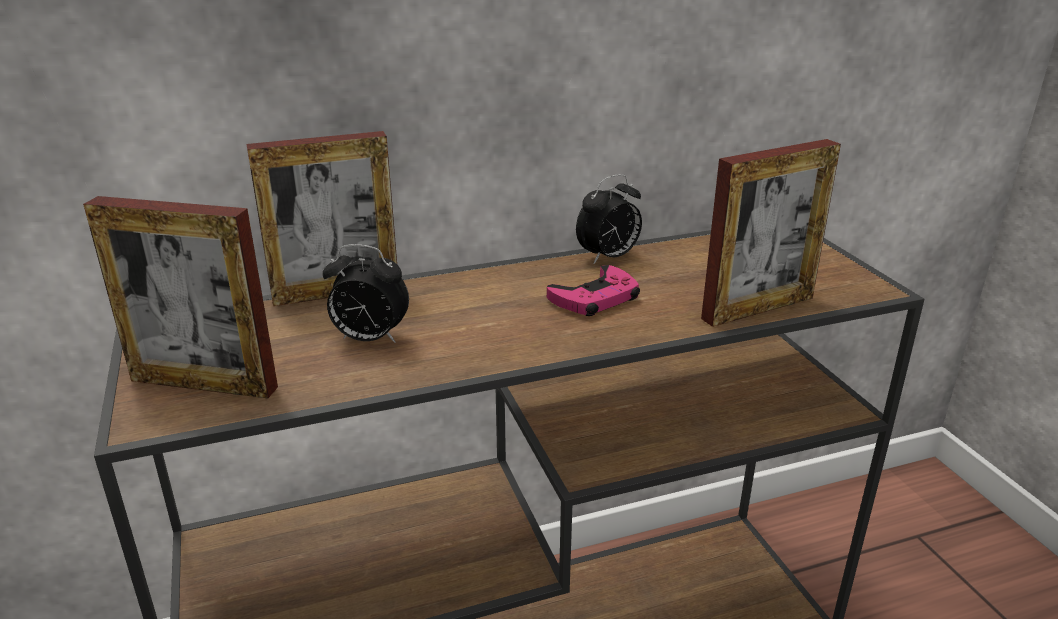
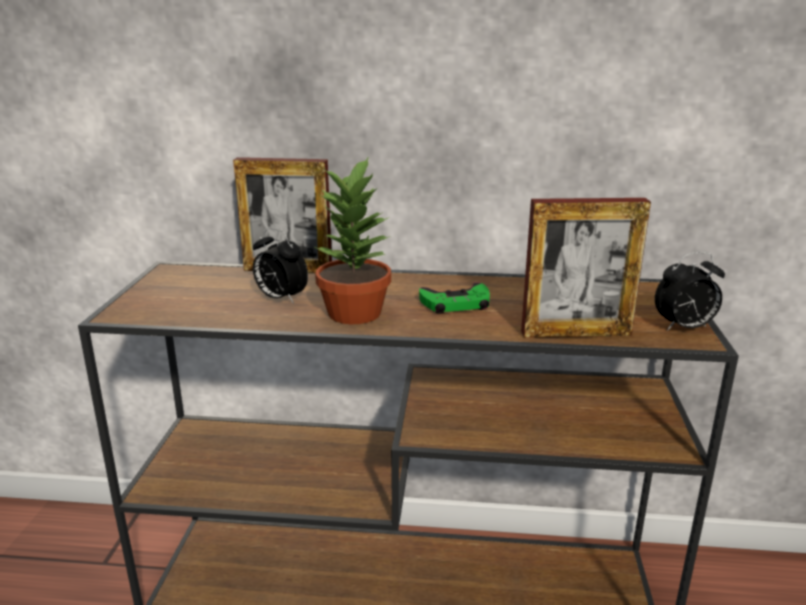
camera: 25 degrees right, 5 degrees down
(204, 384) = (164, 303): picture frame -> none
(490, 338) = (356, 313): none -> potted plant
(595, 298) = (456, 304): pink game controller -> green game controller
(608, 258) = (495, 281): alarm clock -> alarm clock (683, 328)

